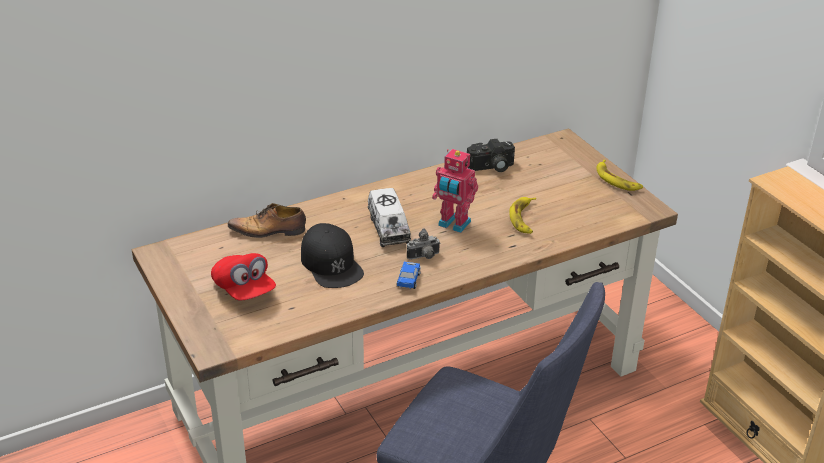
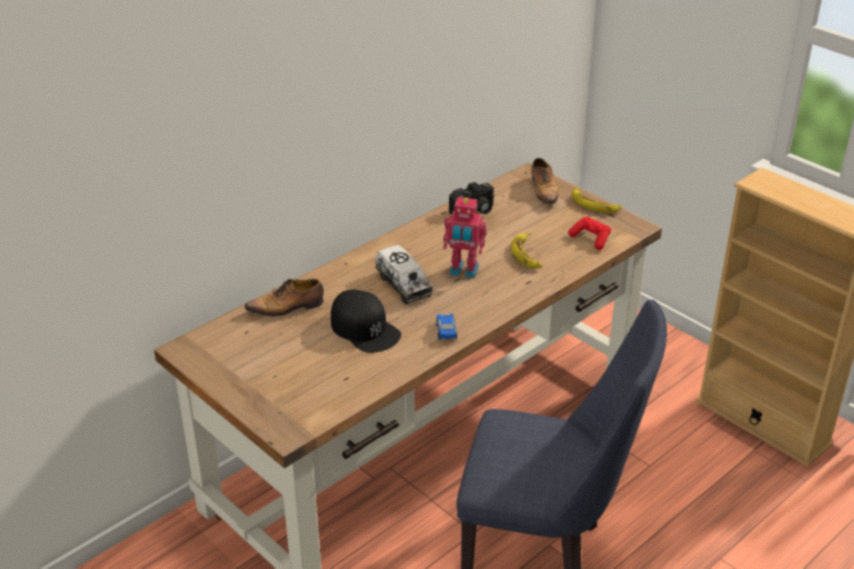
camera: 15 degrees left, 0 degrees up
(244, 290) = (291, 369): red cap -> none
(424, 257) = (450, 307): camera -> none
(571, 158) = (544, 191): none -> shoe
(597, 213) = (591, 239): none -> red game controller

